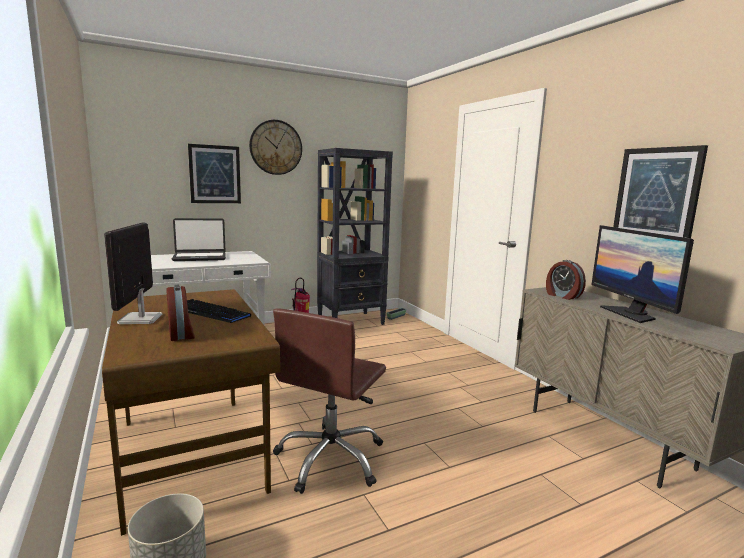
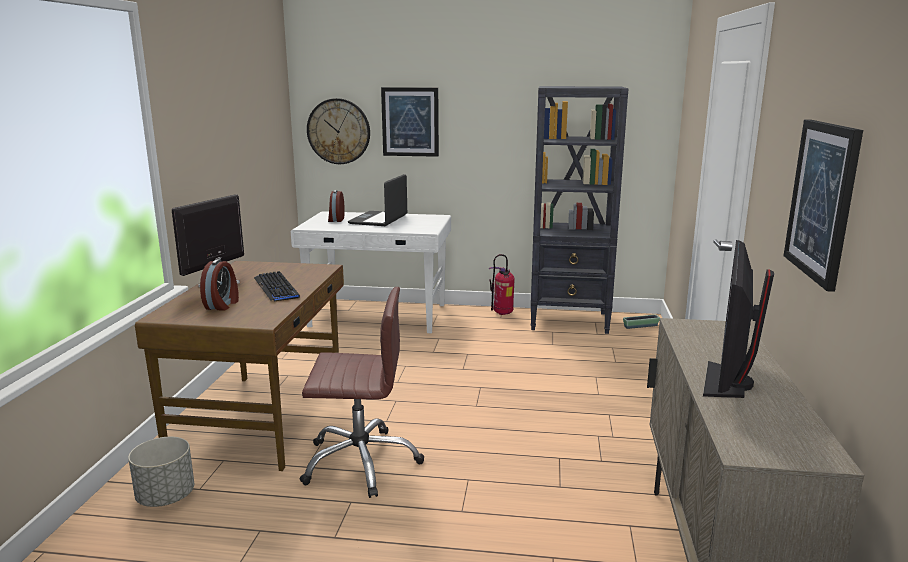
camera: 35 degrees right, 5 degrees up
(200, 257) = (379, 220): laptop -> laptop turned 90 degrees clockwise
(276, 147) = (484, 85): wall clock -> wall clock (338, 131)
(331, 459) = (361, 462): brown office chair -> brown office chair turned 150 degrees counterclockwise
(562, 296) = (694, 337): alarm clock -> alarm clock (336, 220)

